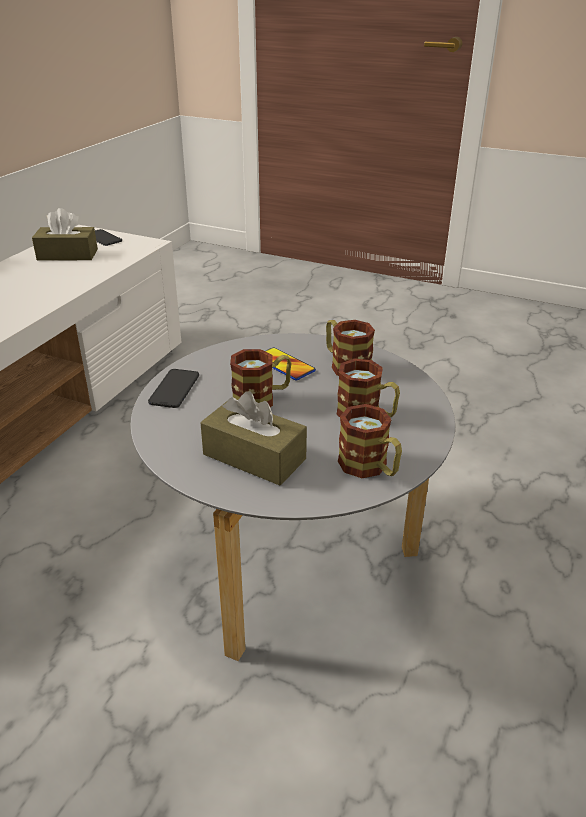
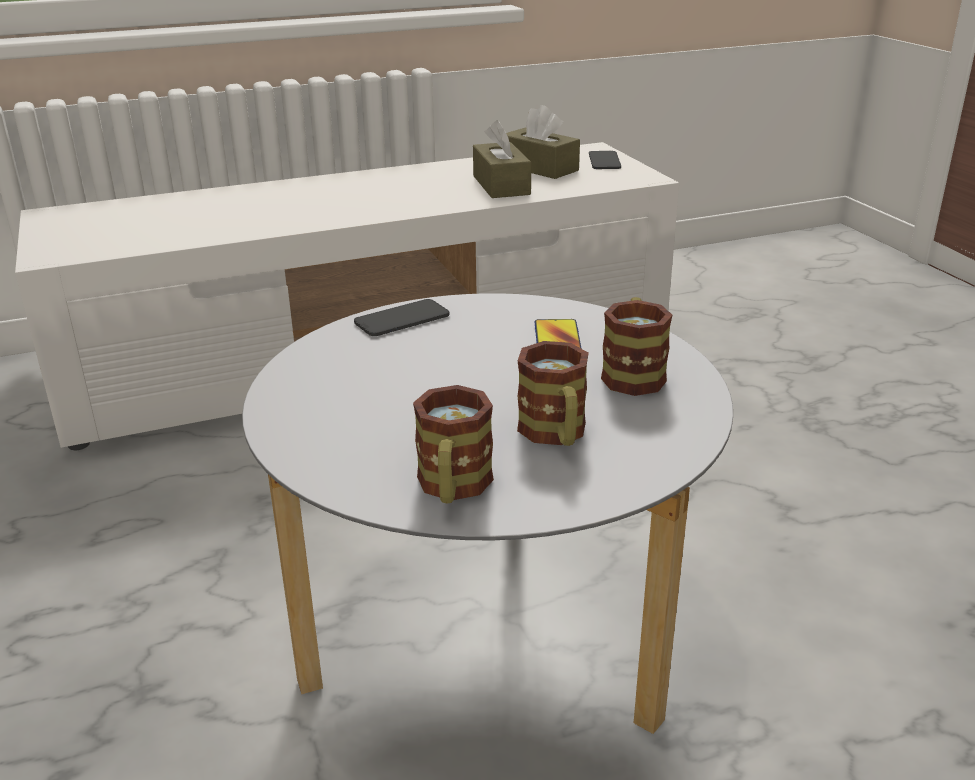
camera: 45 degrees right, 5 degrees down
(254, 457) = (358, 414): brown tissue box -> brown tissue box (501, 185)
(262, 399) = (469, 365): mug -> none

